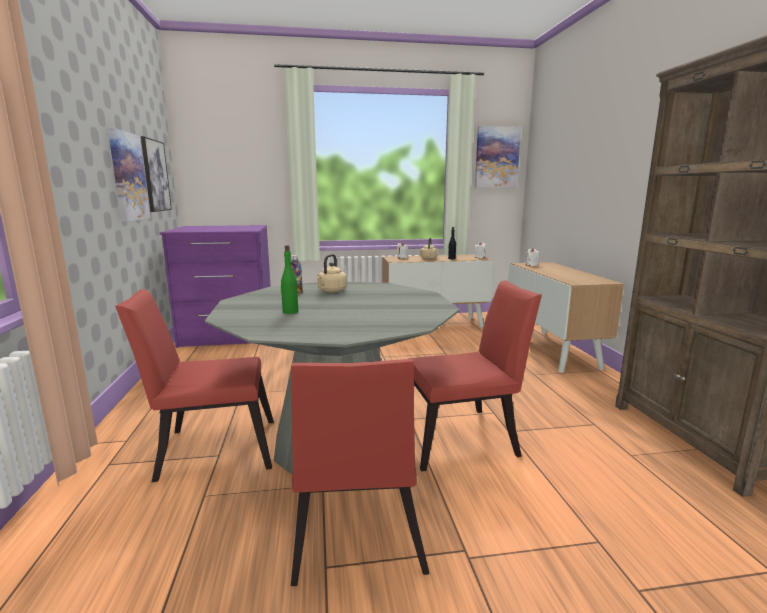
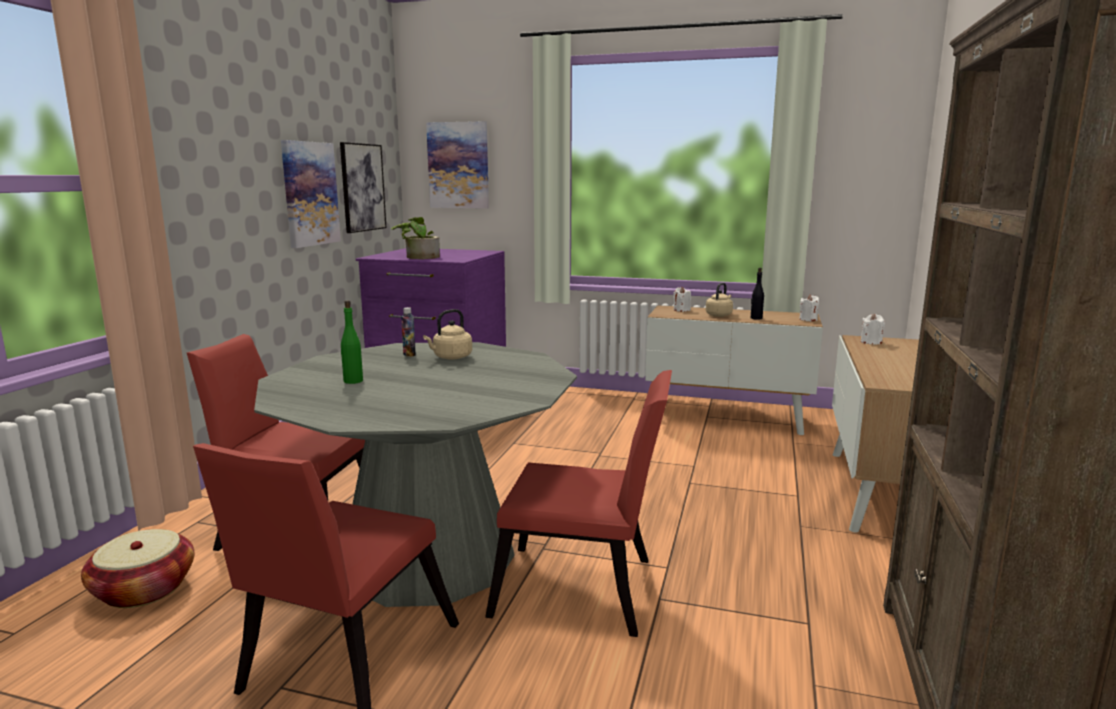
camera: 25 degrees right, 0 degrees up
(112, 532) = (144, 589): none -> basket
(212, 230) = (418, 257): none -> potted plant
(497, 157) = (868, 152): picture -> picture (458, 165)

